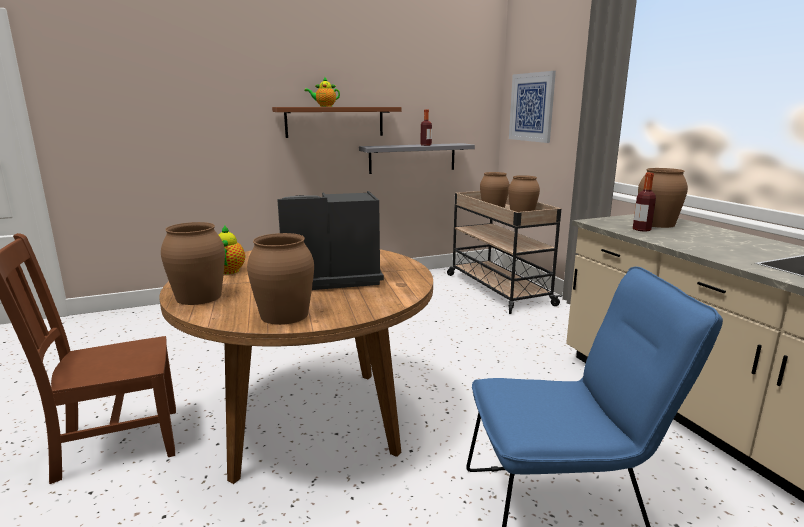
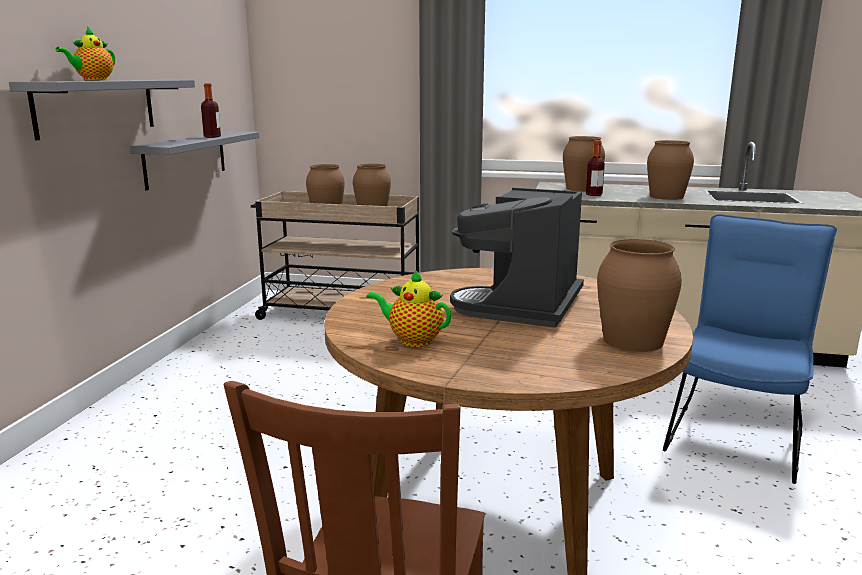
camera: 55 degrees left, 0 degrees up
(199, 297) = (516, 369): brown vase -> brown vase (667, 196)
(335, 121) = (97, 106): brown shelf -> grey shelf
(531, 107) = (316, 79): picture -> none

